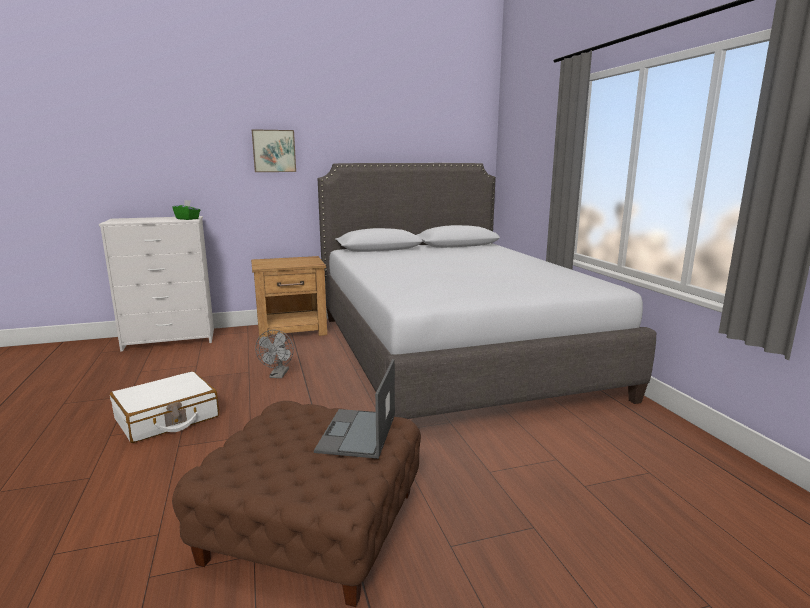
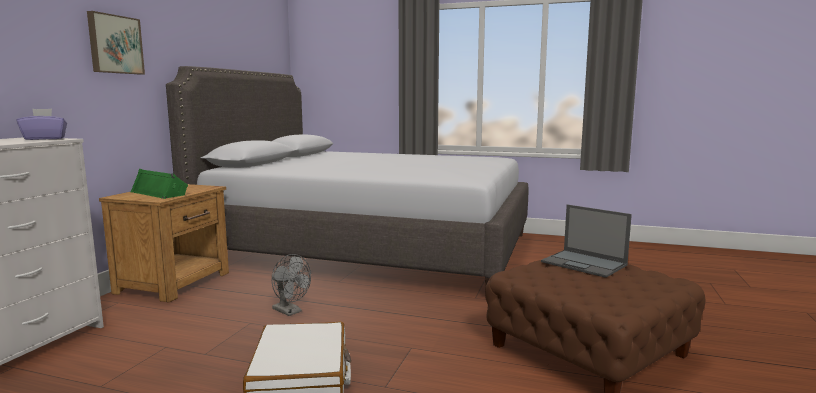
camera: 55 degrees left, 5 degrees down
(187, 219) = (45, 139): green tissue box -> purple tissue box
(280, 262) = (160, 193): none -> green speaker

